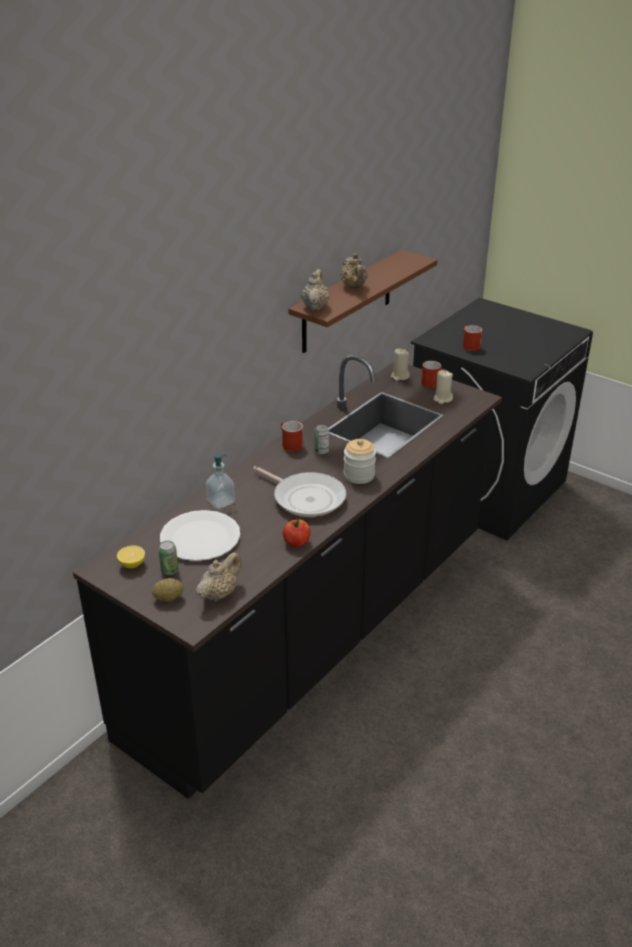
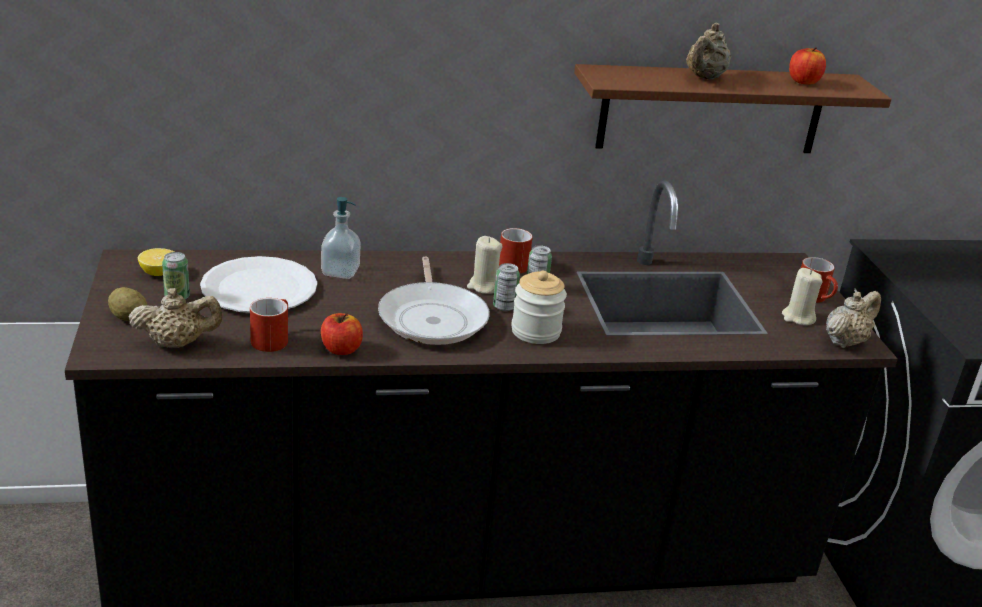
camera: 40 degrees right, 5 degrees down
(315, 306) = (611, 73): beige teapot -> beige teapot (845, 341)
(325, 471) = (504, 306): none -> can
(392, 267) = (803, 82): none -> apple
(400, 376) = (778, 269): beige candle -> beige candle (484, 286)
(468, 345) = (932, 278): red mug -> red mug (272, 338)

